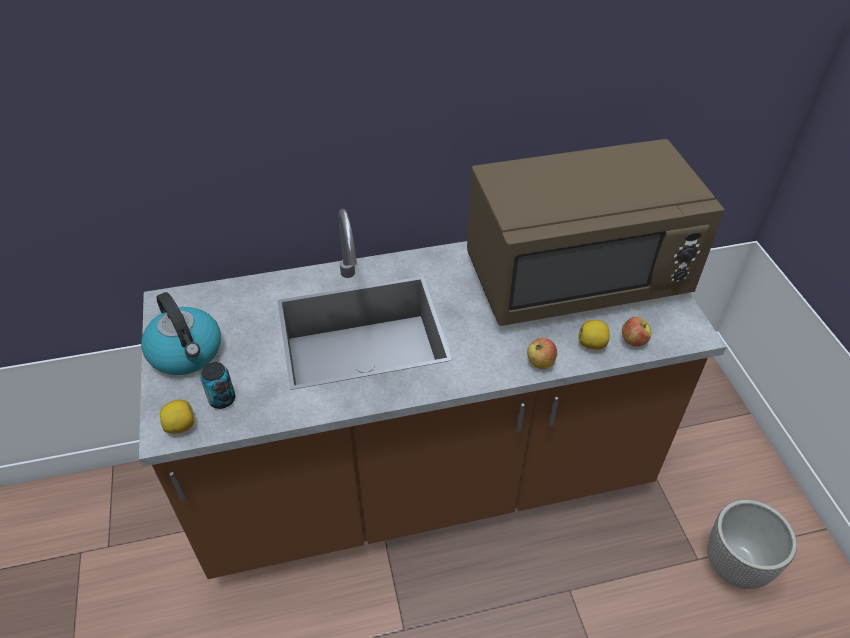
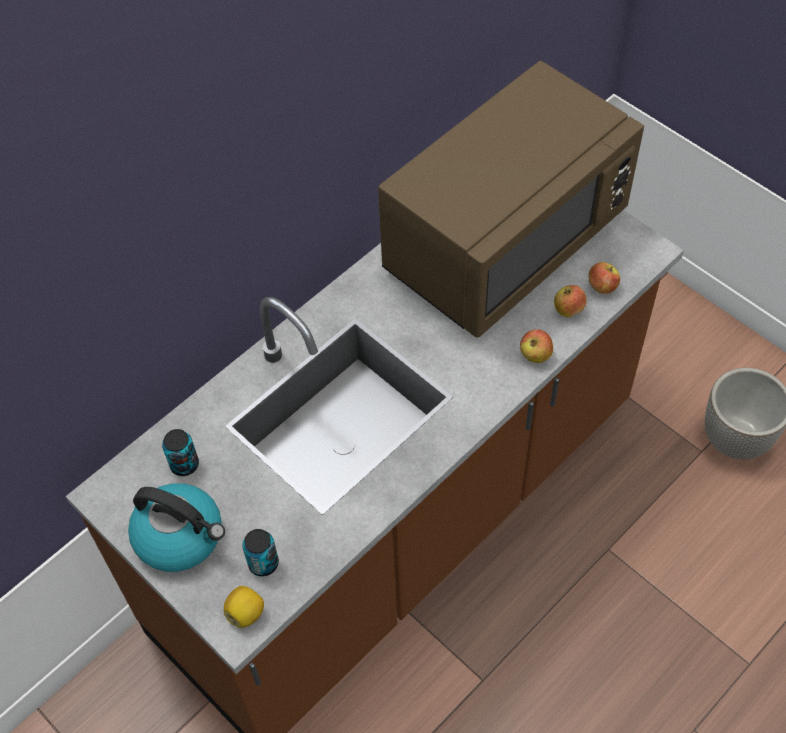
camera: 30 degrees left, 10 degrees up
(230, 310) = (184, 464): none -> can
(592, 344) = (568, 310): lemon -> apple

